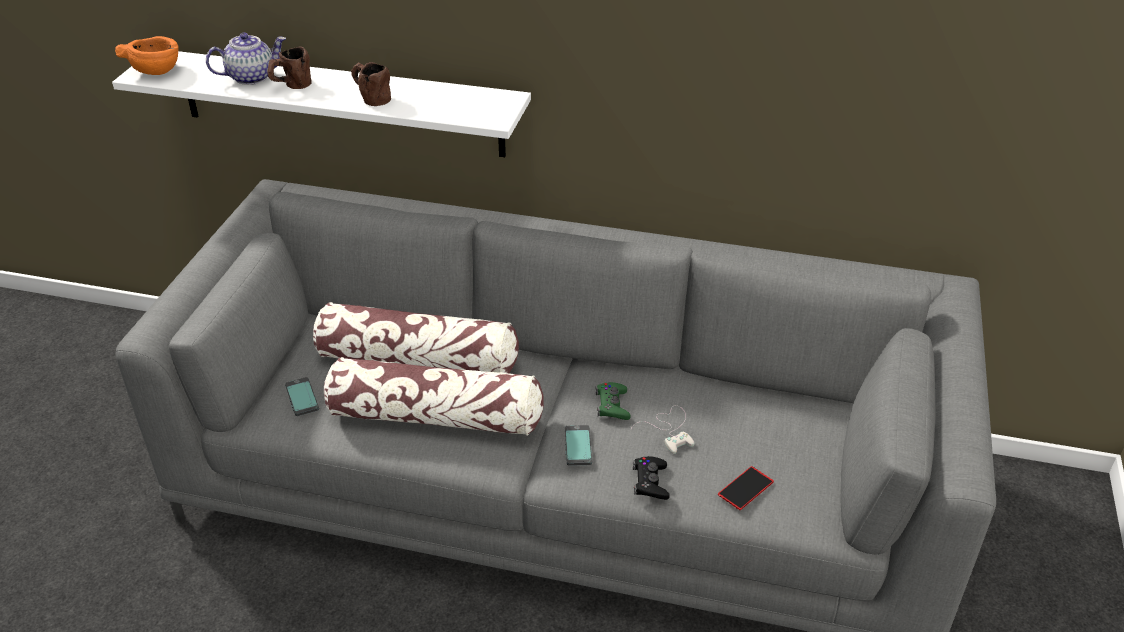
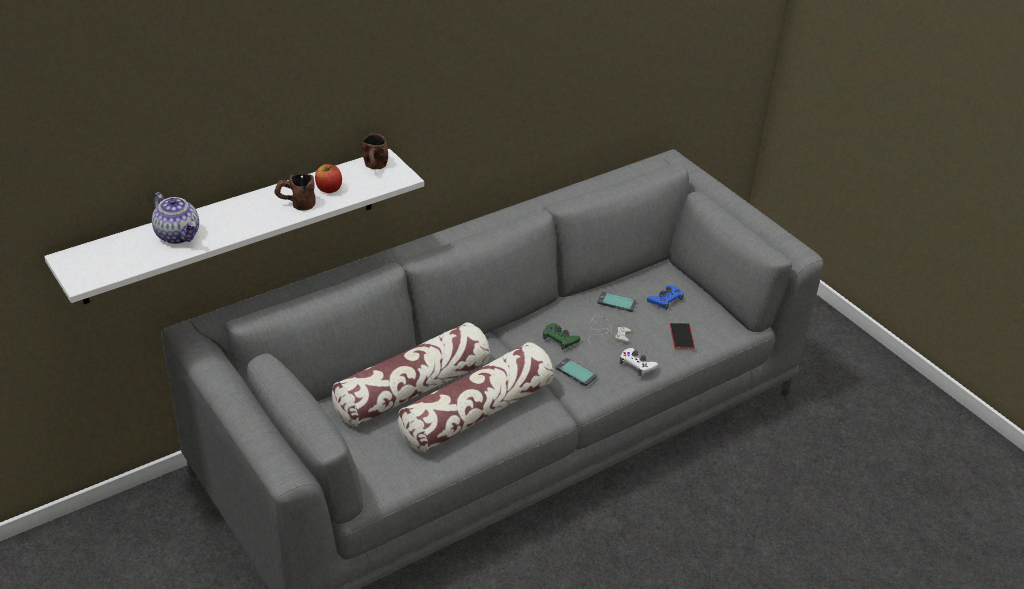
camera: 50 degrees left, 0 degrees up
(156, 70) = (90, 269): orange bowl -> none
(251, 77) = (178, 235): teapot -> teapot turned 120 degrees clockwise
(291, 86) = (222, 226): brown mug -> brown mug (374, 168)
(301, 397) = (380, 459): phone -> phone (616, 302)
(418, 98) = (329, 189): none -> apple
(650, 482) = (637, 365): black game controller -> white game controller
(784, 441) = (665, 300): none -> blue game controller

